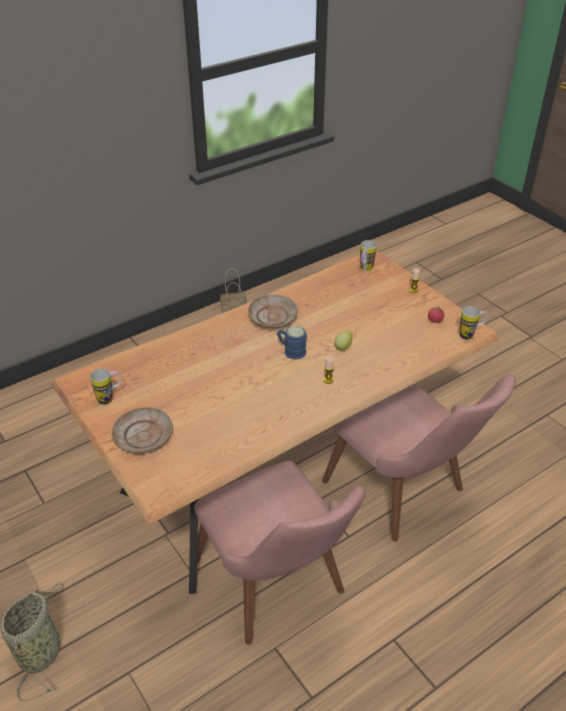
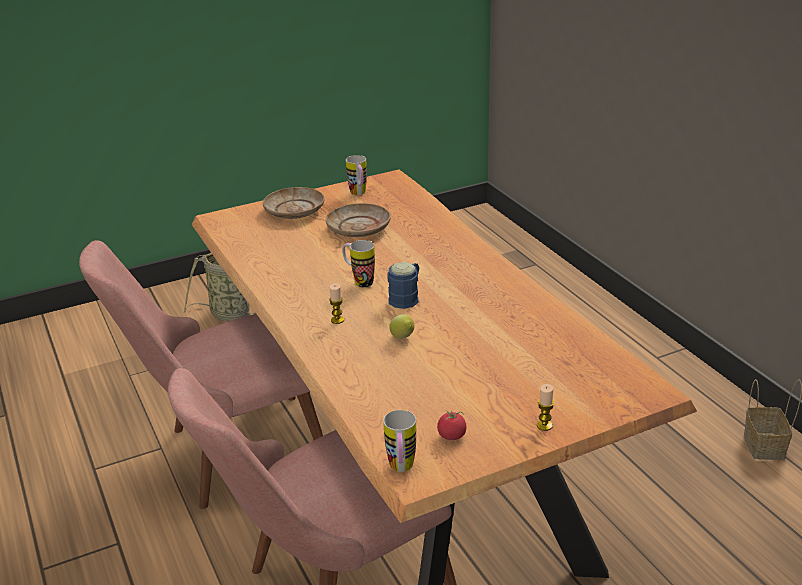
camera: 100 degrees right, 10 degrees down
(273, 317) = (484, 288): beige plate -> beige plate (359, 228)
(365, 269) = (612, 380): mug -> mug (359, 281)

